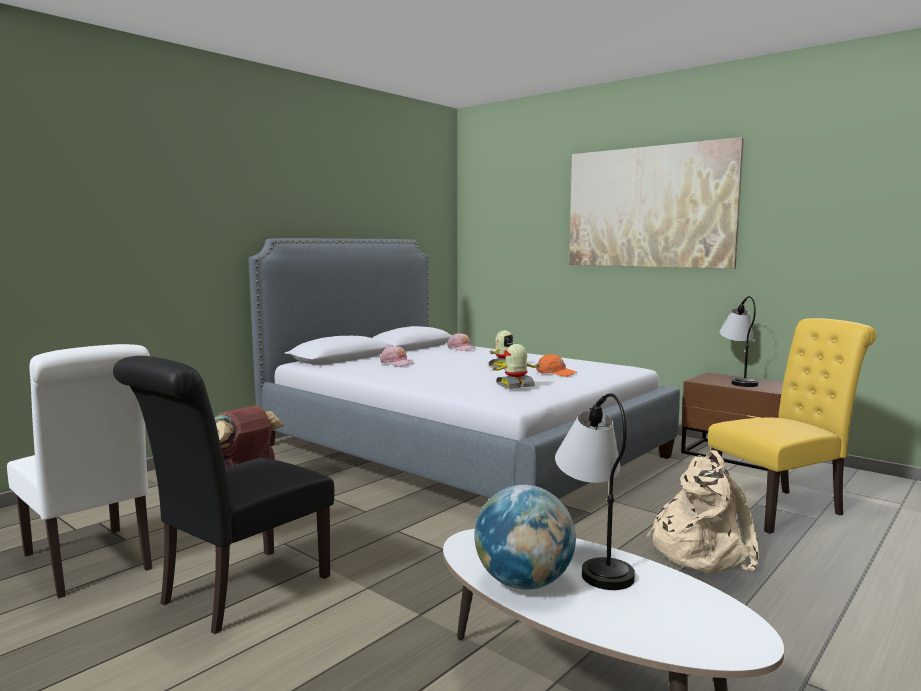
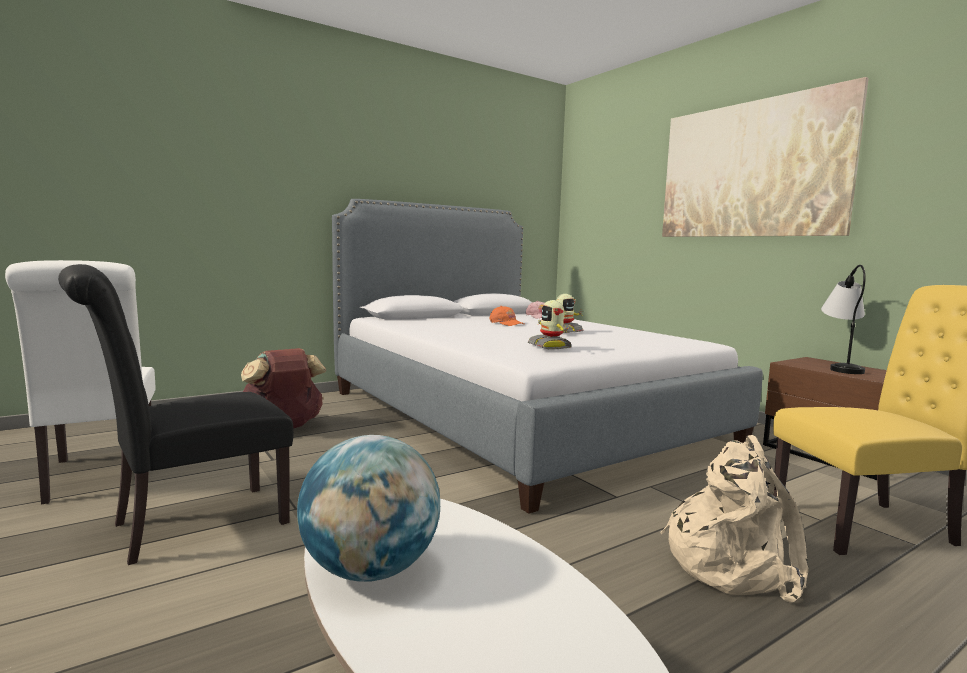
camera: 15 degrees right, 0 degrees up
(397, 363) = (460, 323): pink cap -> none
(515, 385) = (550, 346): toy robot -> toy robot turned 105 degrees counterclockwise
(555, 373) = (612, 340): orange cap -> orange cap (506, 323)
(594, 560) = (494, 554): table lamp -> none

